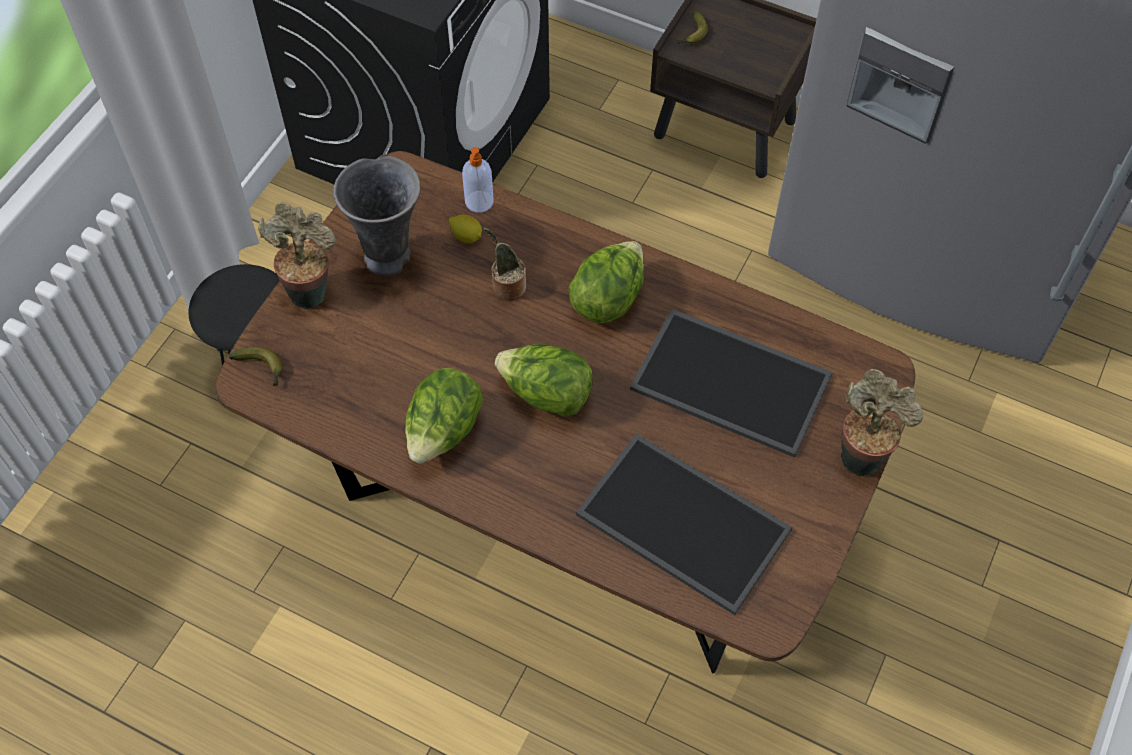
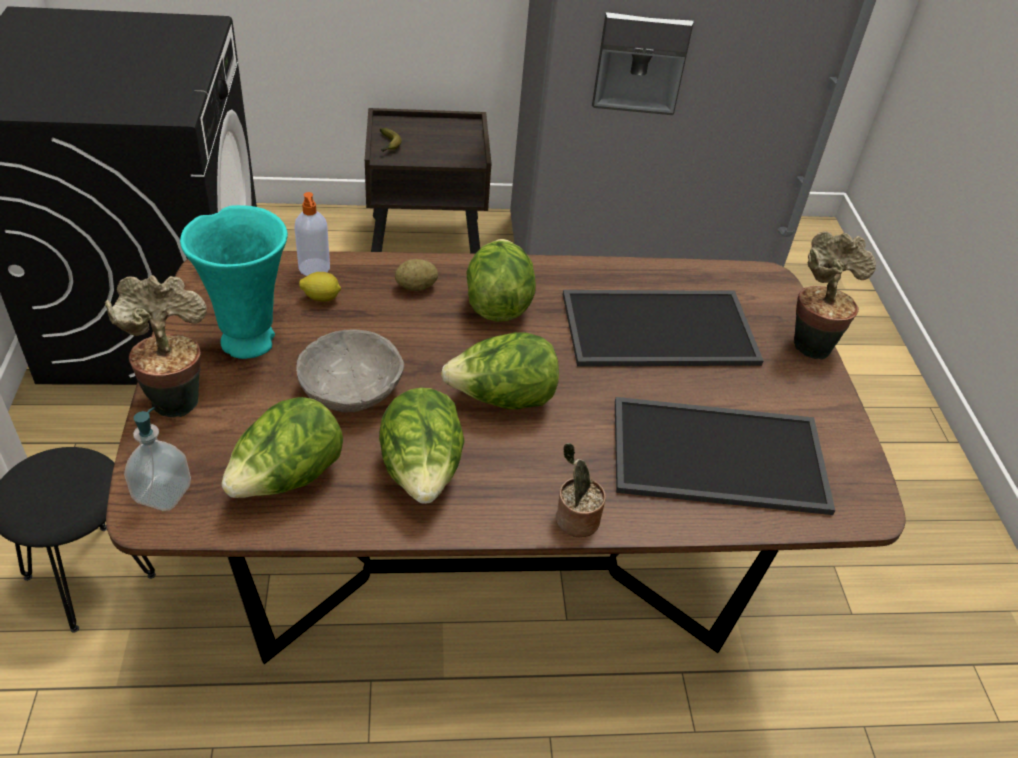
camera: 35 degrees left, 15 degrees down
(262, 368) = (163, 493): banana -> soap dispenser
(348, 394) = (287, 479): none -> lettuce
(390, 257) = (250, 339): grey vase -> turquoise vase
(436, 336) = (351, 390): none -> grey bowl
(506, 286) = (393, 324): potted plant -> potted plant (574, 520)
(550, 254) = (416, 287): none -> potato

